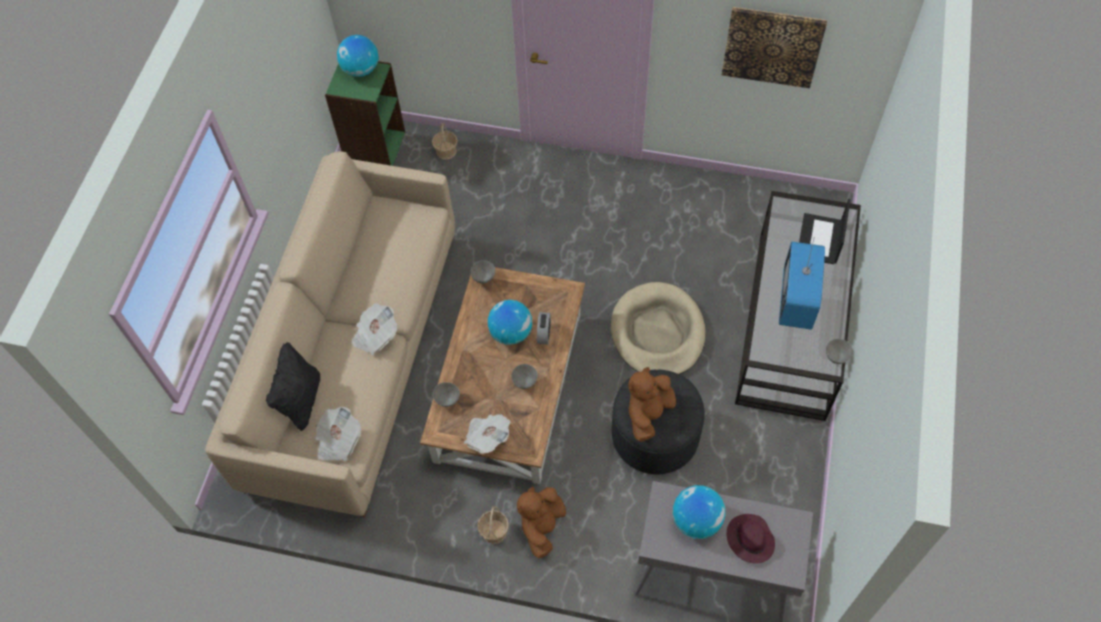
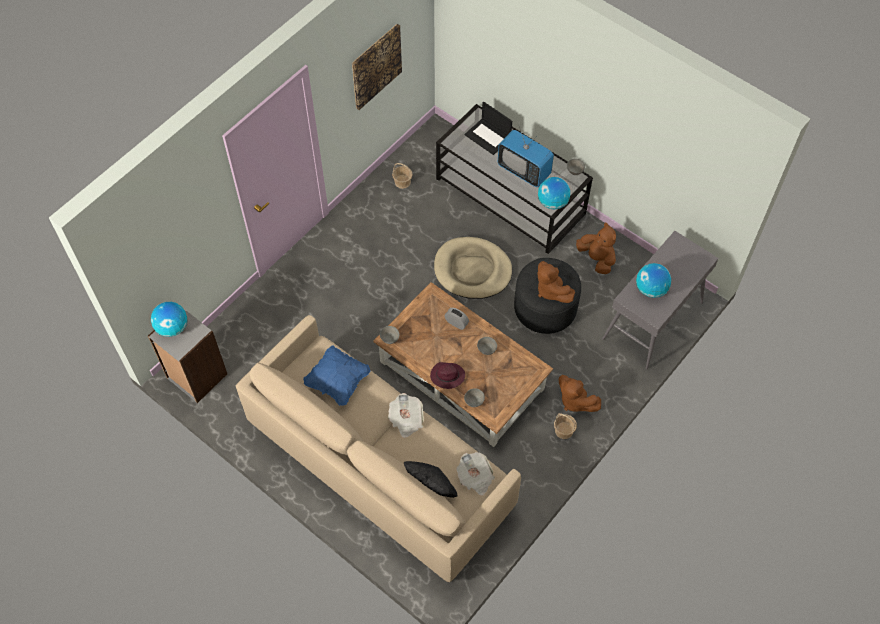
camera: 65 degrees left, 0 degrees up
(374, 147) = (196, 376): green bookcase -> grey bookcase
(392, 249) = (338, 381): none -> blue pillow
(446, 151) = (235, 329): basket -> basket (402, 181)
(487, 437) = (515, 390): newspaper -> none
(511, 332) = (443, 342): globe -> globe (552, 202)
(749, 539) = (675, 269): purple hat -> purple hat (447, 376)
(764, 463) = (596, 259): none -> brown plush toy

